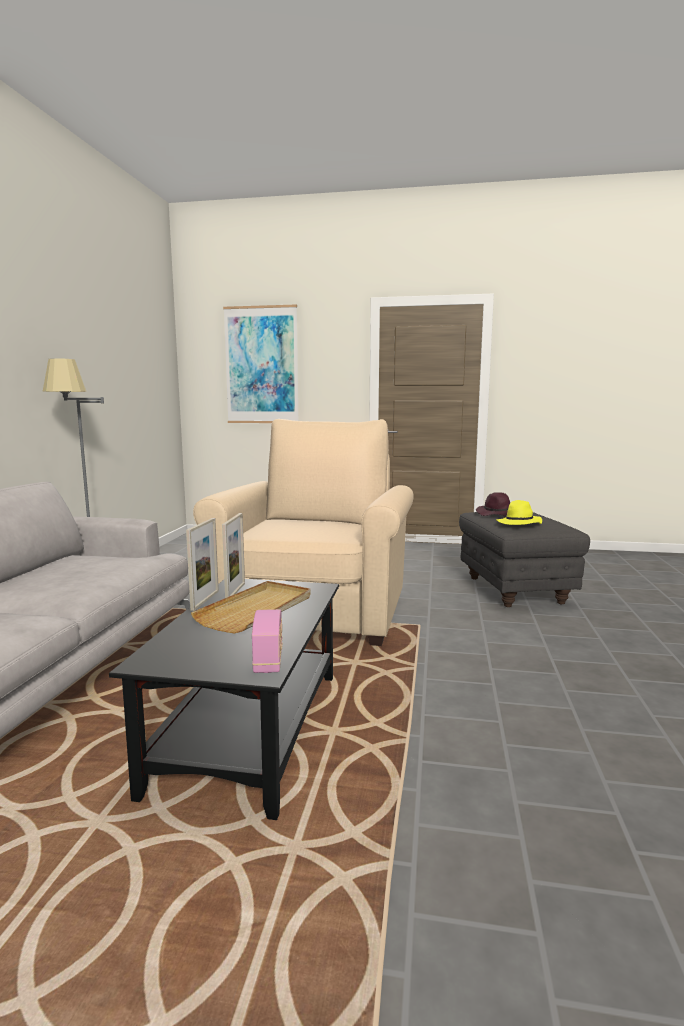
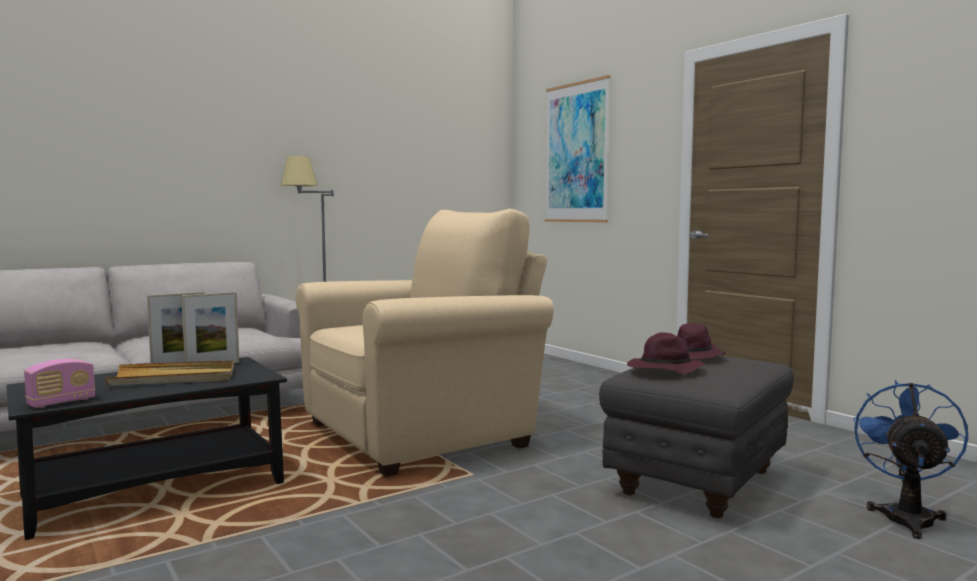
camera: 45 degrees right, 5 degrees down
(519, 524) = (664, 370): yellow hat -> purple hat
(603, 578) = (906, 516): none -> blue fan

